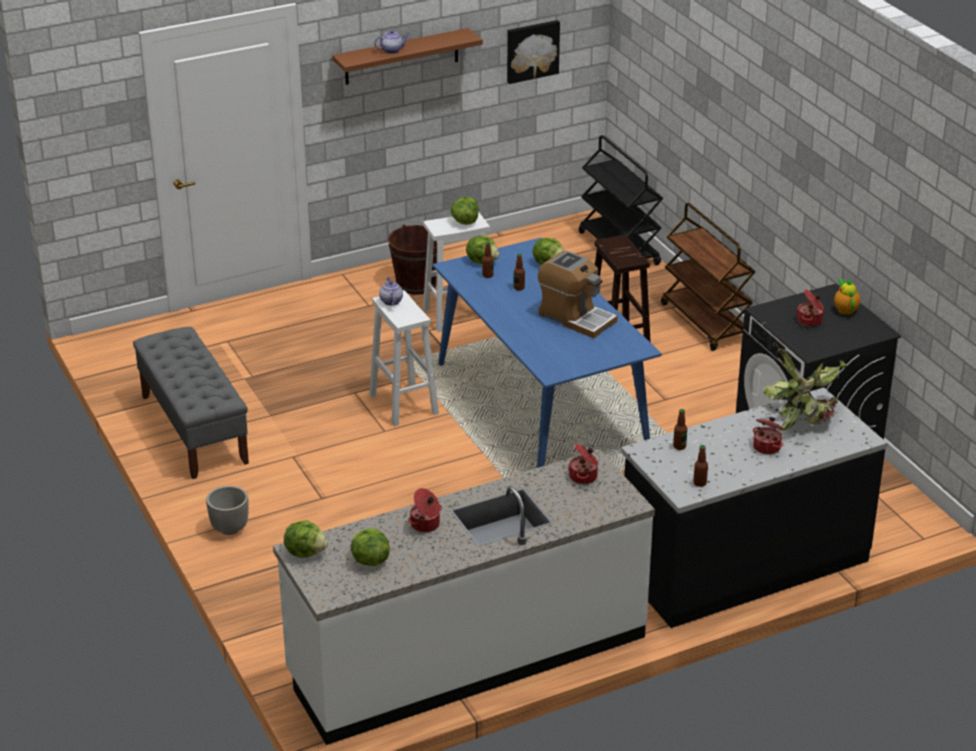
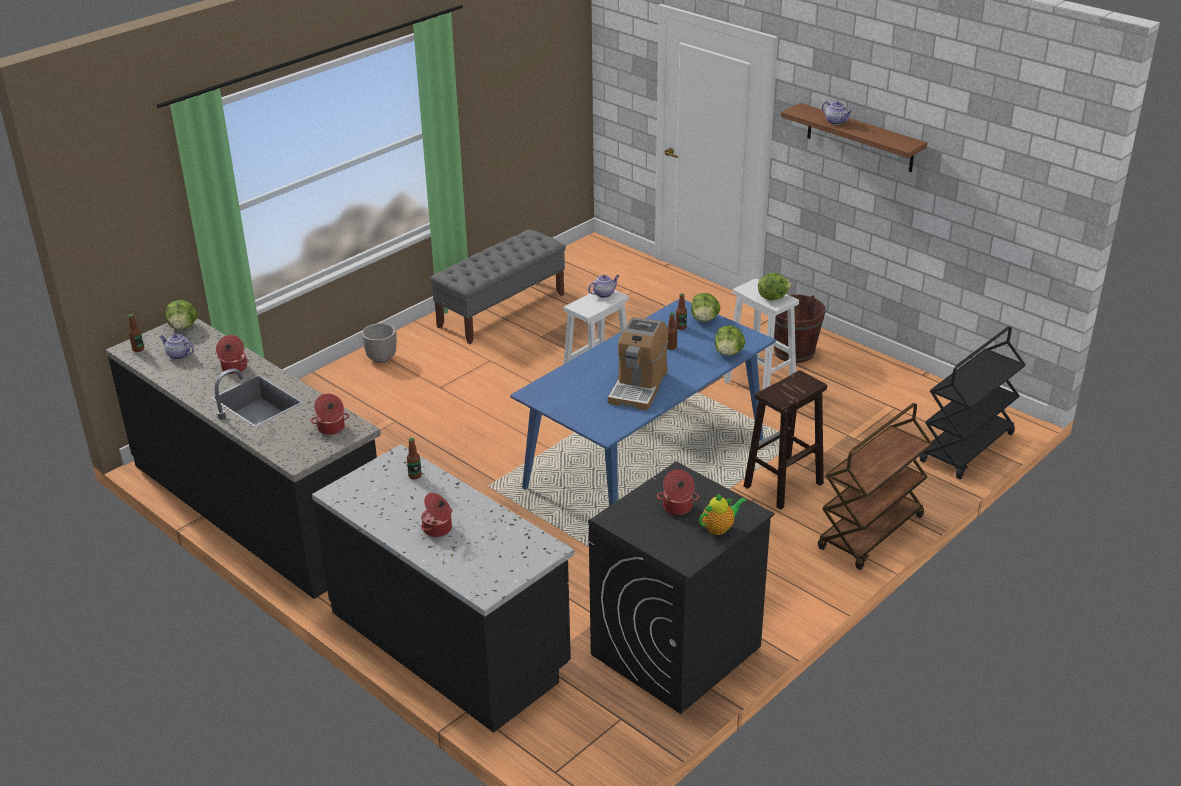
camera: 70 degrees right, 0 degrees up
(369, 560) = (178, 355): lettuce -> teapot
(467, 656) = (258, 506): white counter -> black counter
(532, 50) = (989, 202): picture -> none
(699, 483) = (357, 498): bottle -> bottle (138, 349)
(804, 416) = (507, 544): potted plant -> none

